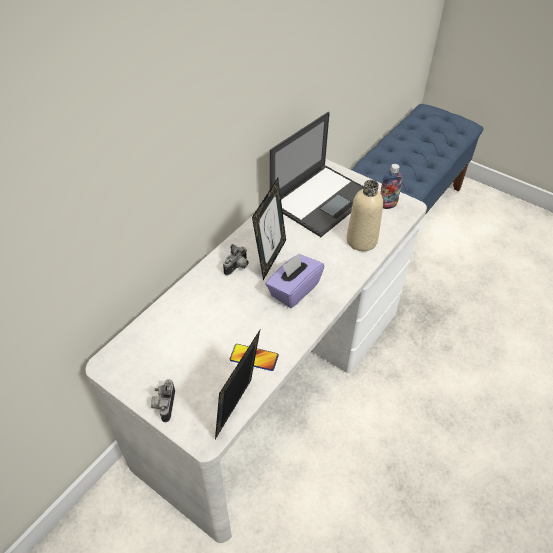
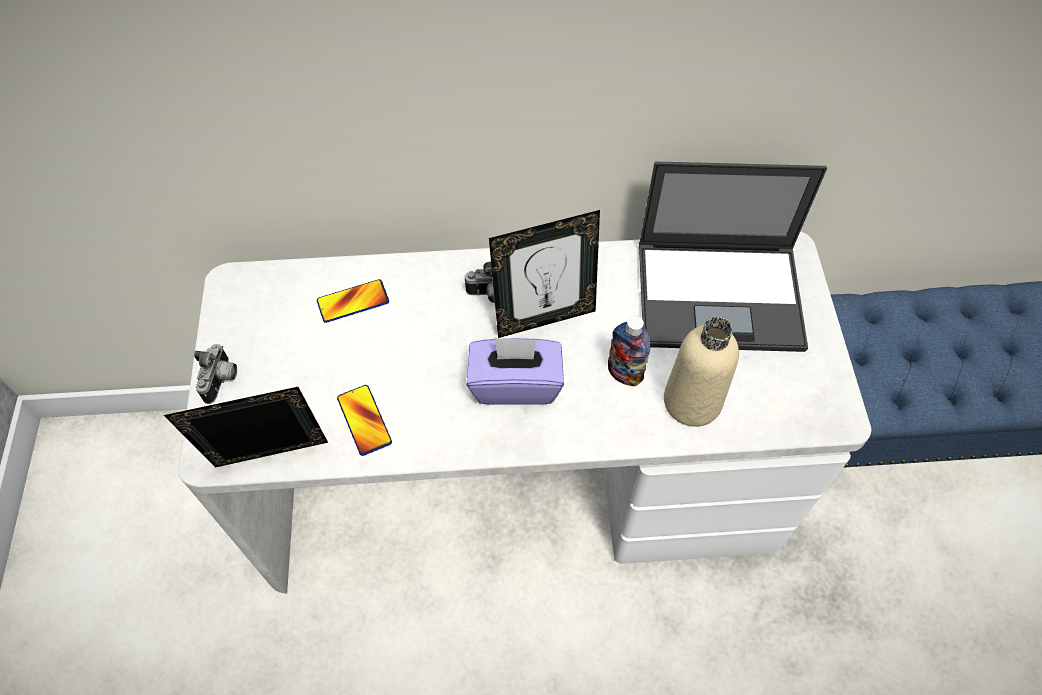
camera: 50 degrees right, 10 degrees up
(164, 405) = (222, 380): camera -> camera turned 135 degrees clockwise
(180, 320) = (353, 302): none -> phone
(387, 205) = (805, 385): bottle -> bottle (624, 374)

